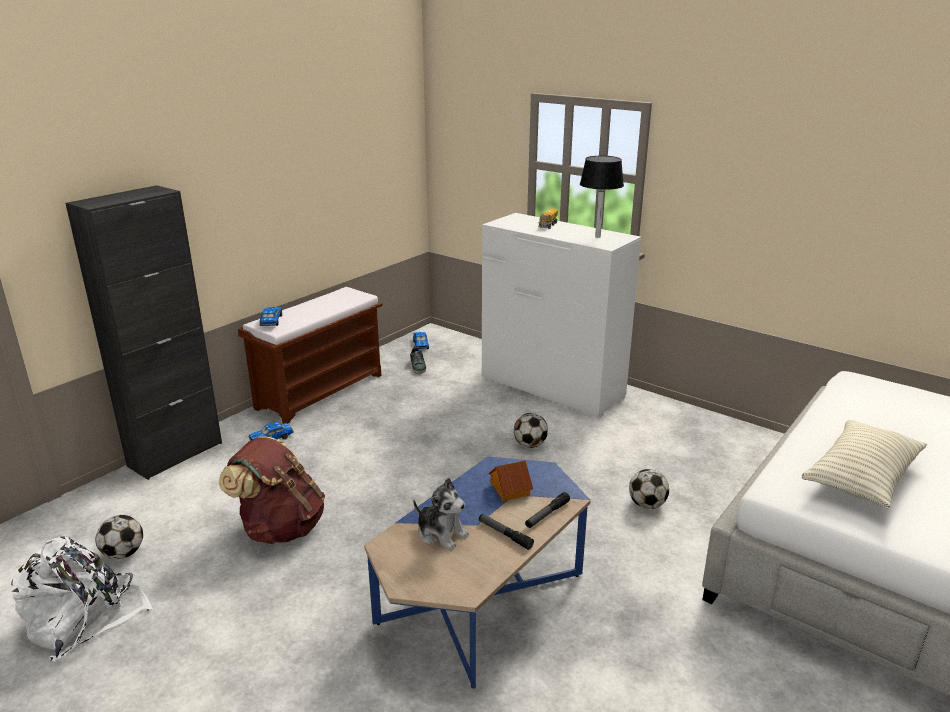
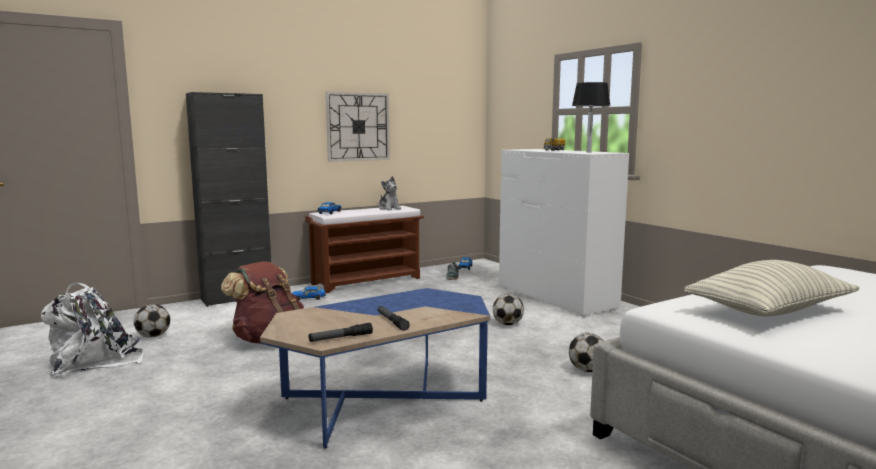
camera: 20 degrees right, 15 degrees down
(286, 198) = (358, 127): none -> wall clock
(441, 533) = (341, 315): plush toy -> plush toy (389, 208)
(509, 489) = (424, 303): toy house -> none
(547, 514) = (441, 317): flashlight -> flashlight (341, 338)

